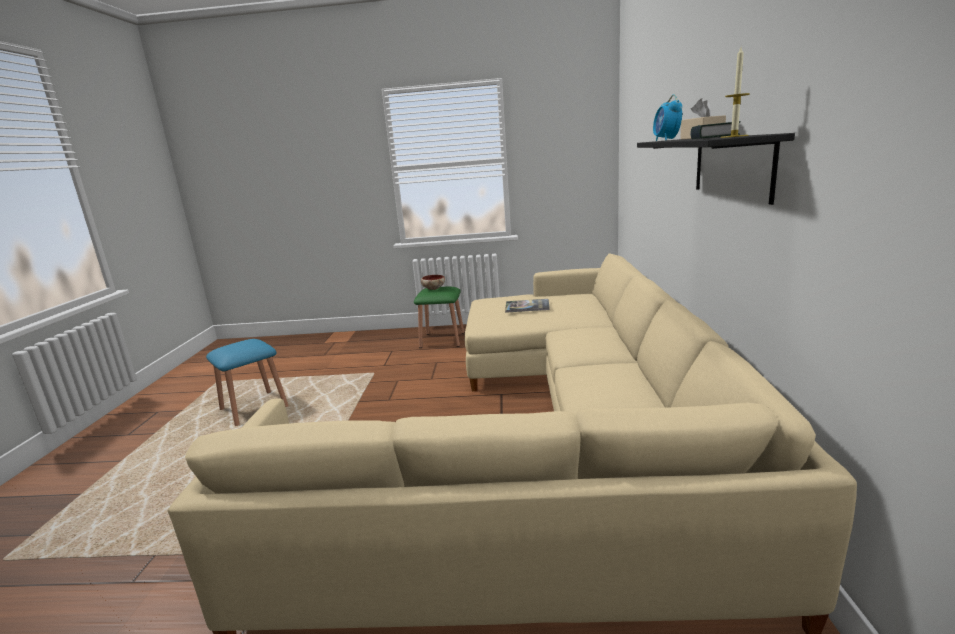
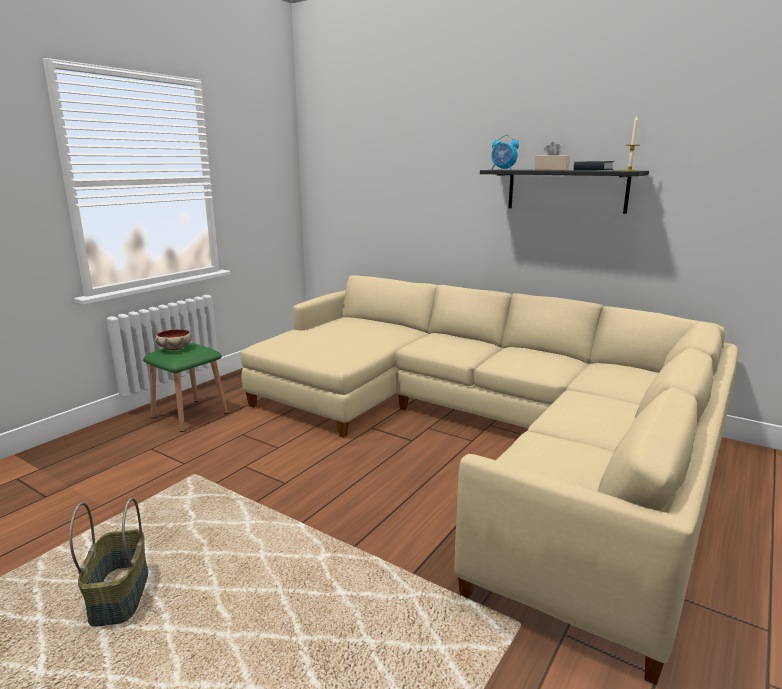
camera: 60 degrees left, 0 degrees up
(254, 408) = (119, 595): blue stool -> basket
(527, 306) = (339, 336): book -> none

